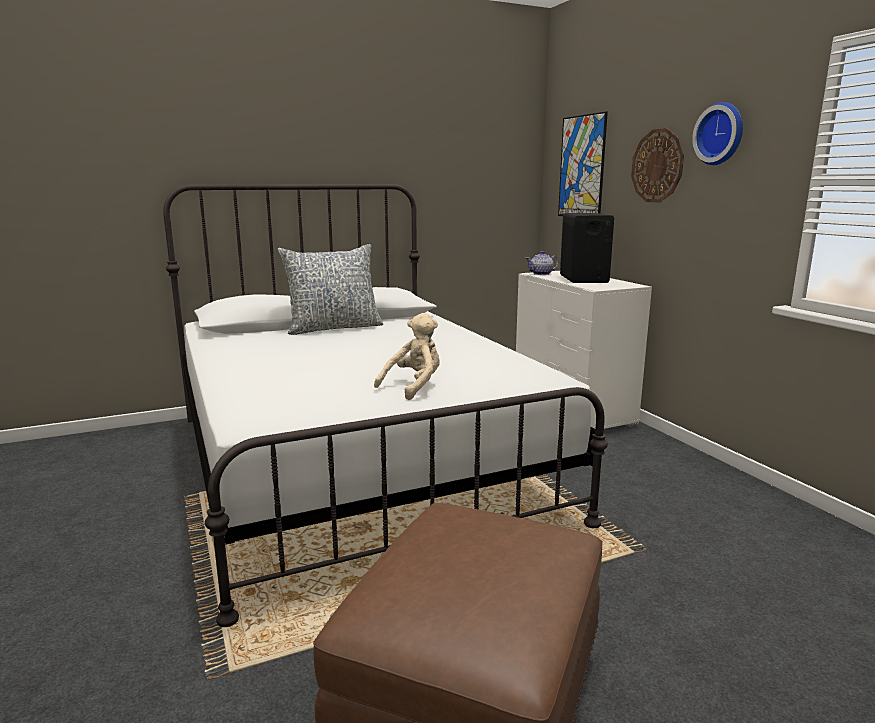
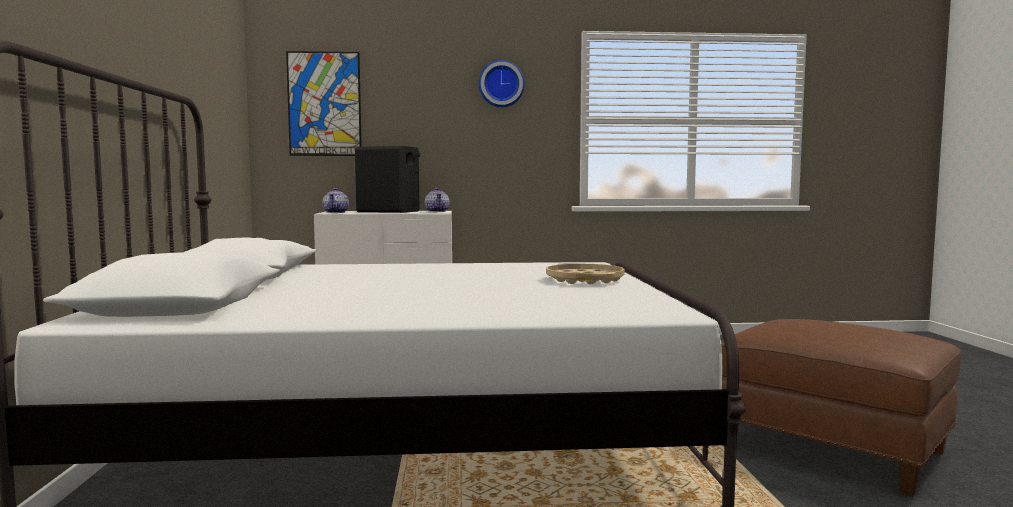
camera: 70 degrees left, 10 degrees down
(333, 328) = (290, 284): pillow -> none
(414, 387) = (584, 280): beige plush toy -> beige tray
(614, 286) = (437, 211): none -> teapot
(657, 166) = (435, 106): wall clock -> none

